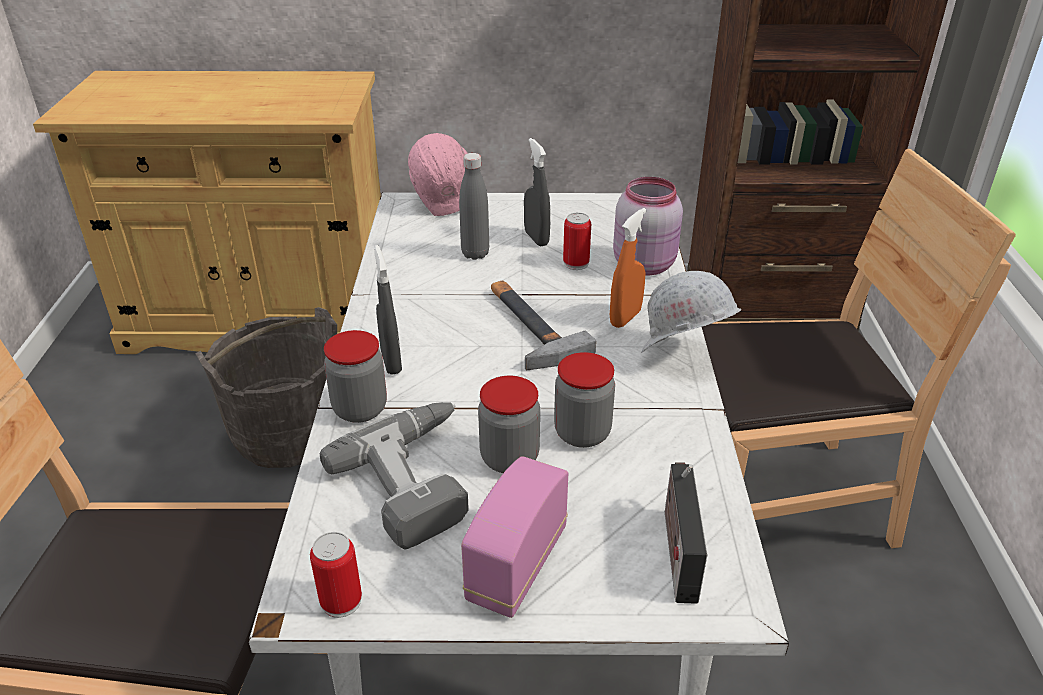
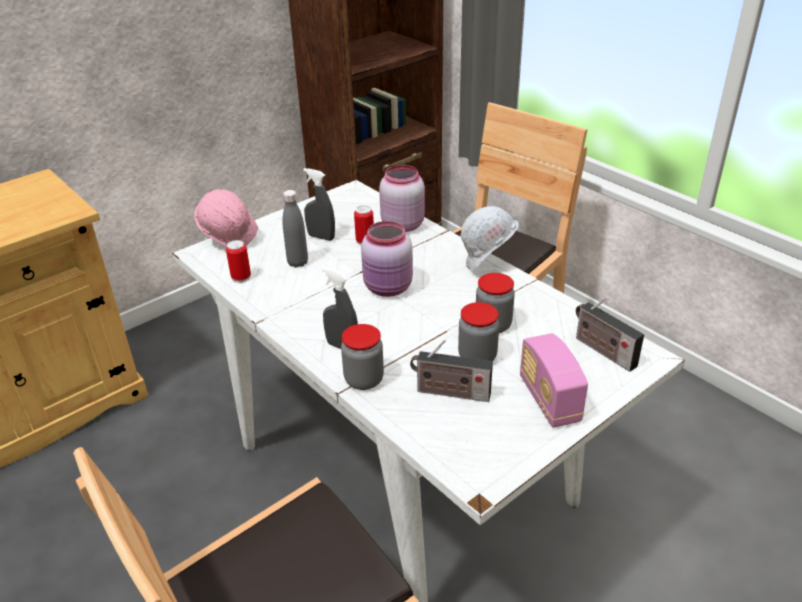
camera: 40 degrees left, 0 degrees up
(288, 433) = (140, 484): grey bucket -> none
(341, 601) = (497, 469): can -> can (241, 277)
(420, 479) = (449, 393): power drill -> radio
(527, 326) = (389, 288): hammer -> pink jar
(625, 318) = (433, 258): orange spray bottle -> none

